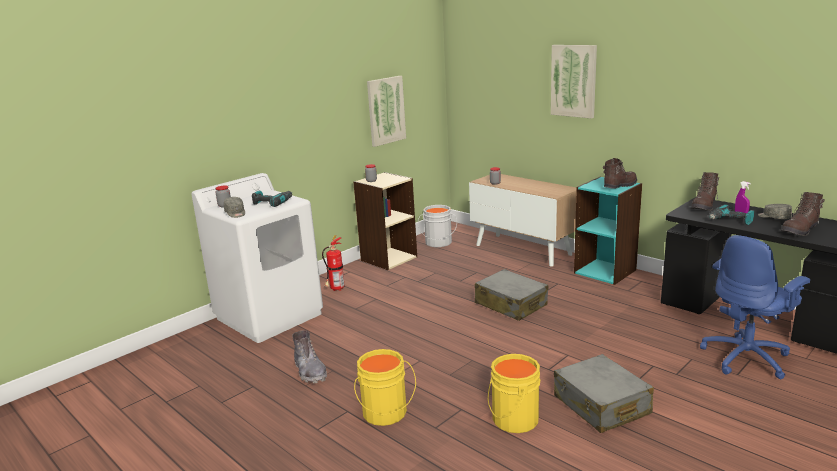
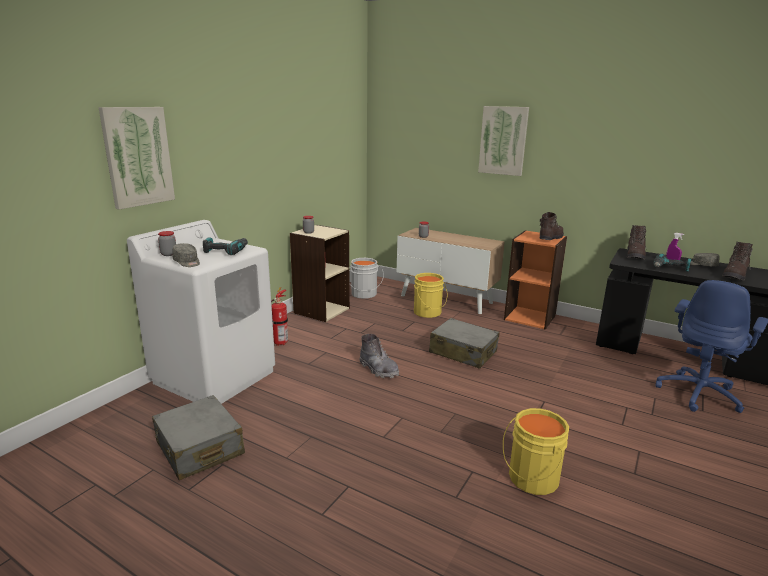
camera: 15 degrees left, 0 degrees up
(310, 371) = (285, 440): grey boot -> grey boot (378, 369)
(385, 110) = (318, 163): picture -> picture (137, 156)
(385, 413) = (393, 485): yellow bucket -> yellow bucket (428, 313)
(601, 405) = (606, 454): grey suitcase -> grey suitcase (199, 448)
(605, 271) = (530, 317): turquoise bookcase -> orange bookcase

